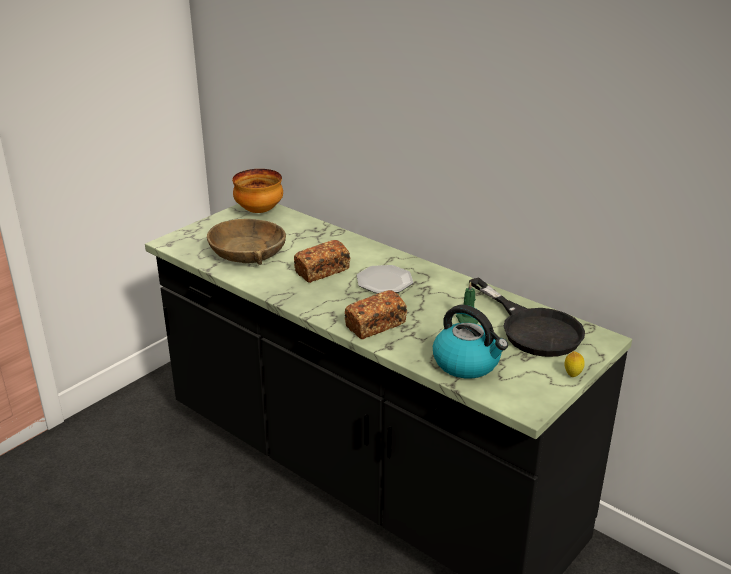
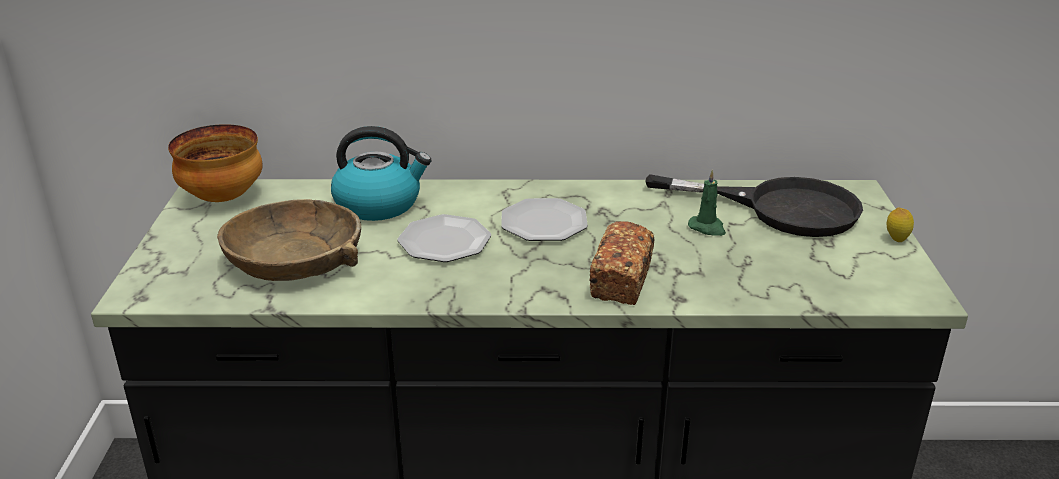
camera: 40 degrees left, 0 degrees up
(322, 271) = (445, 242): bread -> plate
(467, 363) = (789, 276): kettle -> kettle (379, 204)

